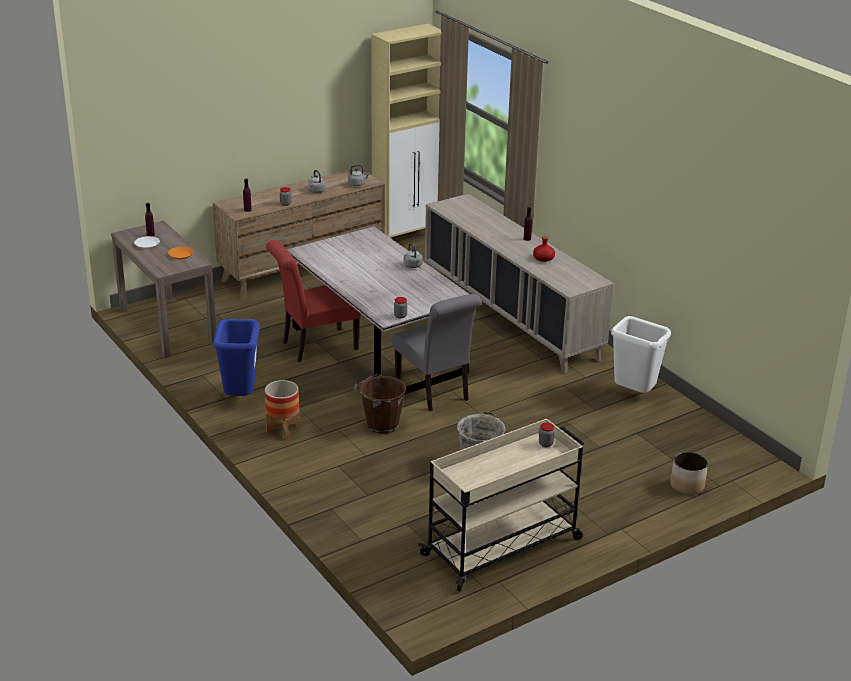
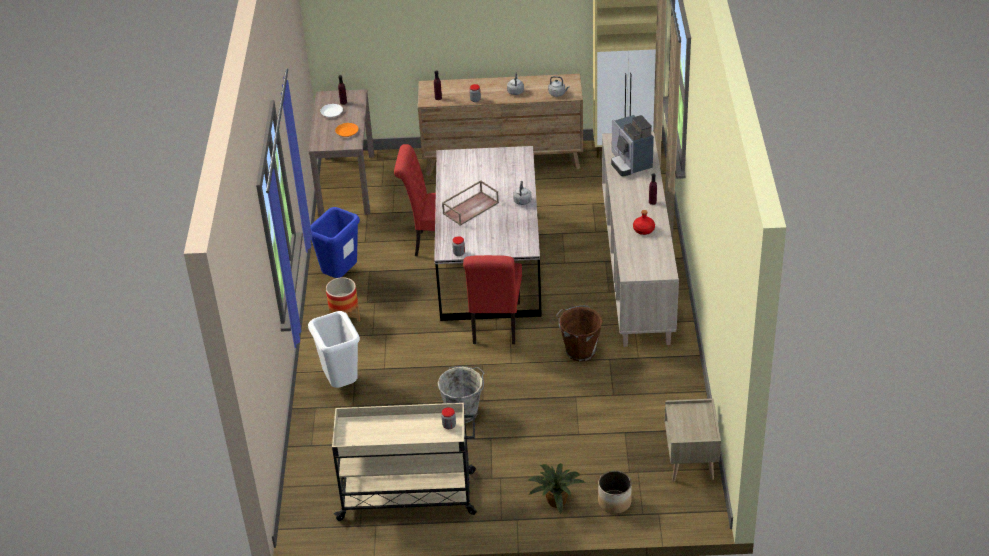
camera: 35 degrees right, 10 degrees up
(371, 281) = (471, 208): none -> brown tray
(381, 424) = (422, 343): brown bucket -> brown bucket (579, 351)
(435, 392) = (495, 326): grey chair -> red chair
(475, 218) = (630, 163): none -> coffee machine
(634, 395) = (663, 392): white trash can -> white trash can (341, 384)
(637, 502) = (555, 500): none -> potted plant
(714, 436) = (691, 463): none -> beige nightstand

